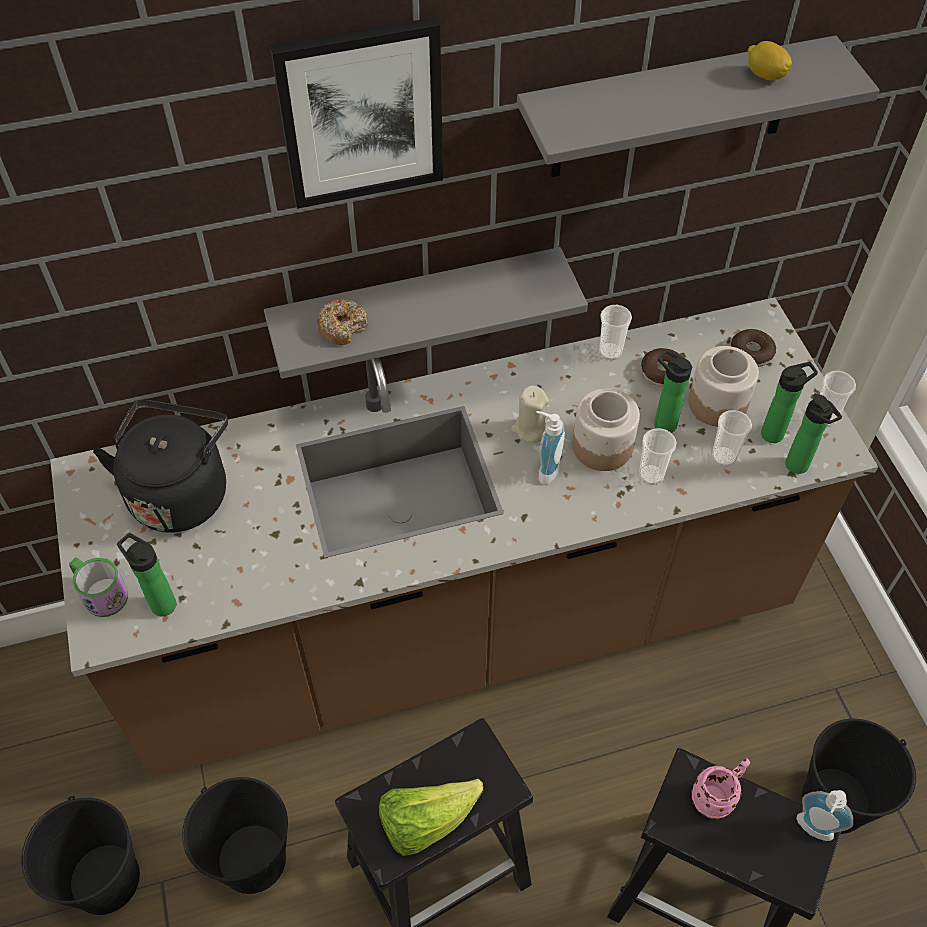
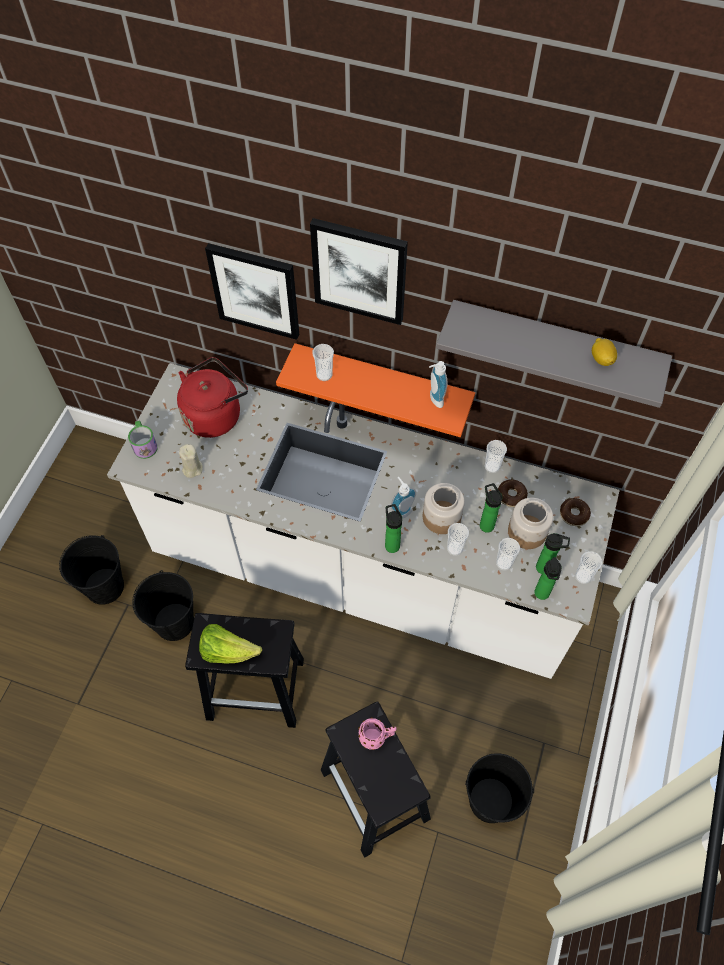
camera: 35 degrees right, 5 degrees up
(160, 603) = (166, 466): bottle -> bottle (391, 544)
(180, 491) = (215, 414): black kettle -> red kettle
(183, 241) = (255, 290): none -> picture
(343, 327) = (324, 375): donut -> cup
(416, 310) = (382, 385): grey shelf -> orange shelf
(463, 627) = (362, 574): brown counter -> white counter
(530, 429) = (411, 484): beige candle -> beige candle (192, 468)
(812, 831) = (410, 788): soap dispenser -> soap dispenser (434, 399)

